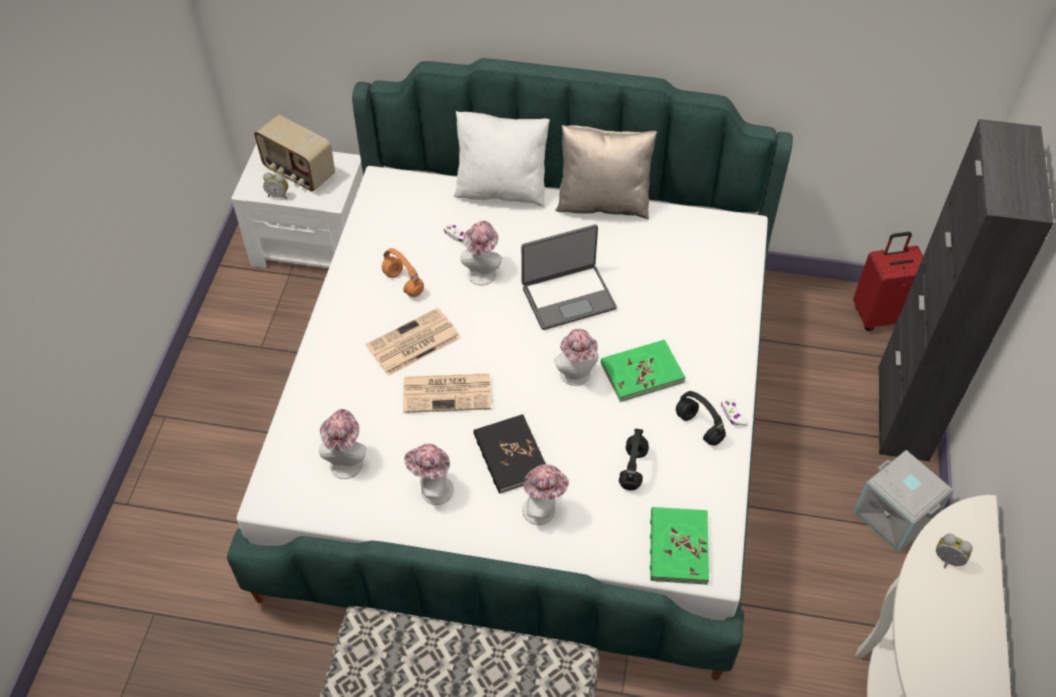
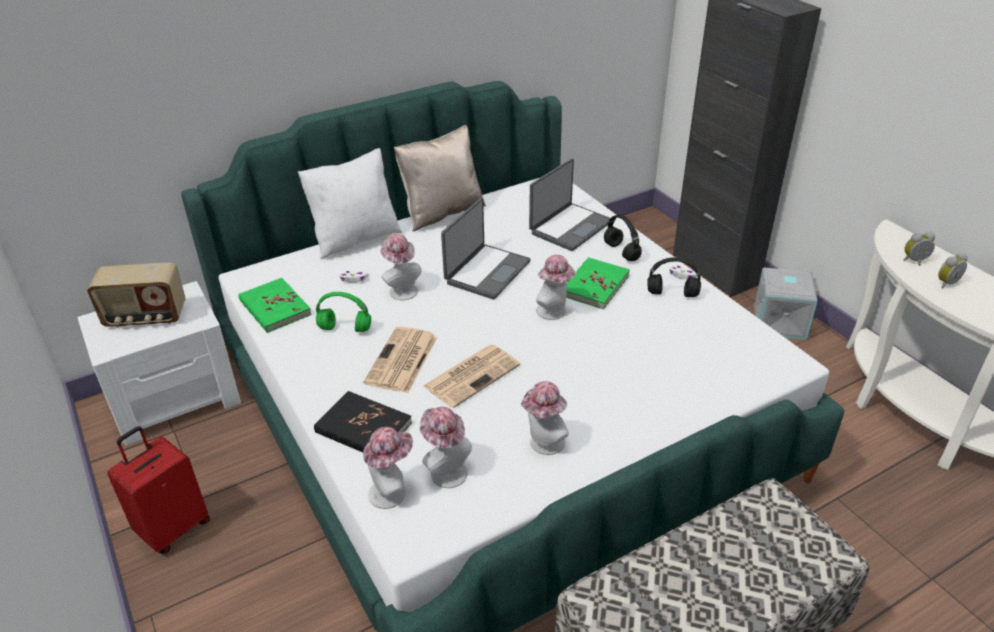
camera: 40 degrees left, 15 degrees down
(278, 195) = (142, 341): alarm clock -> alarm clock (945, 283)
(404, 283) = (346, 328): orange headphones -> green headphones
(510, 456) = (572, 385): black book -> black book (363, 428)
(543, 510) = (642, 402): hat -> hat (392, 491)
(633, 469) = (665, 341): black headphones -> black headphones (622, 252)
(678, 547) = (755, 365): green book -> green book (274, 308)
(696, 292) = (569, 227): none -> laptop
(880, 315) = (640, 230): red suitcase -> red suitcase (173, 528)

